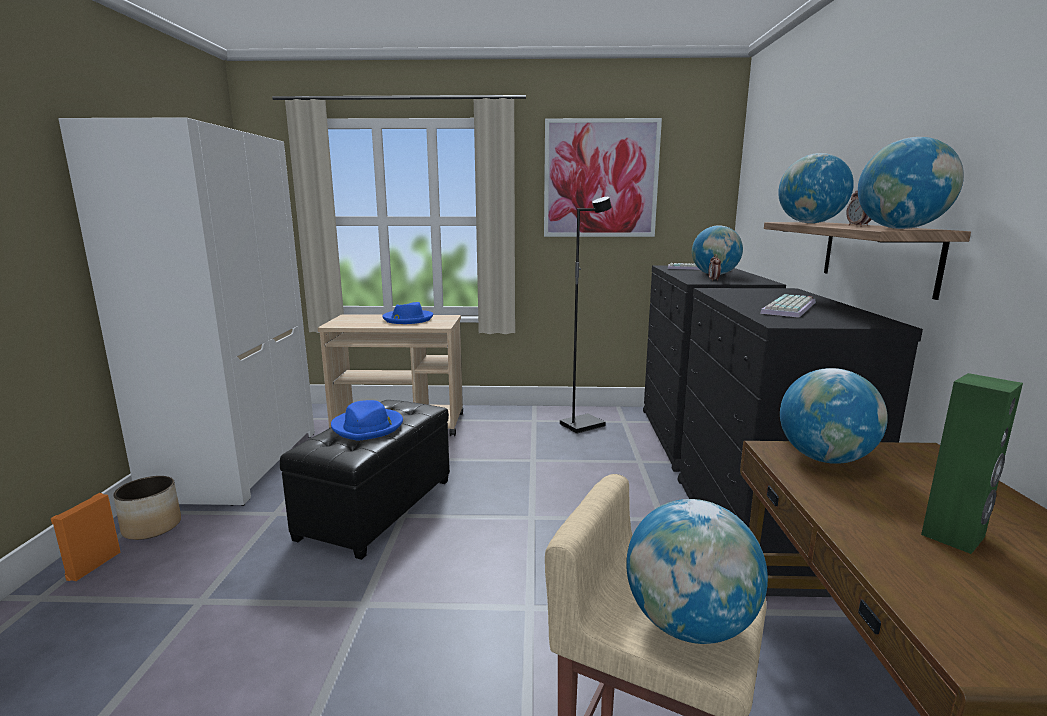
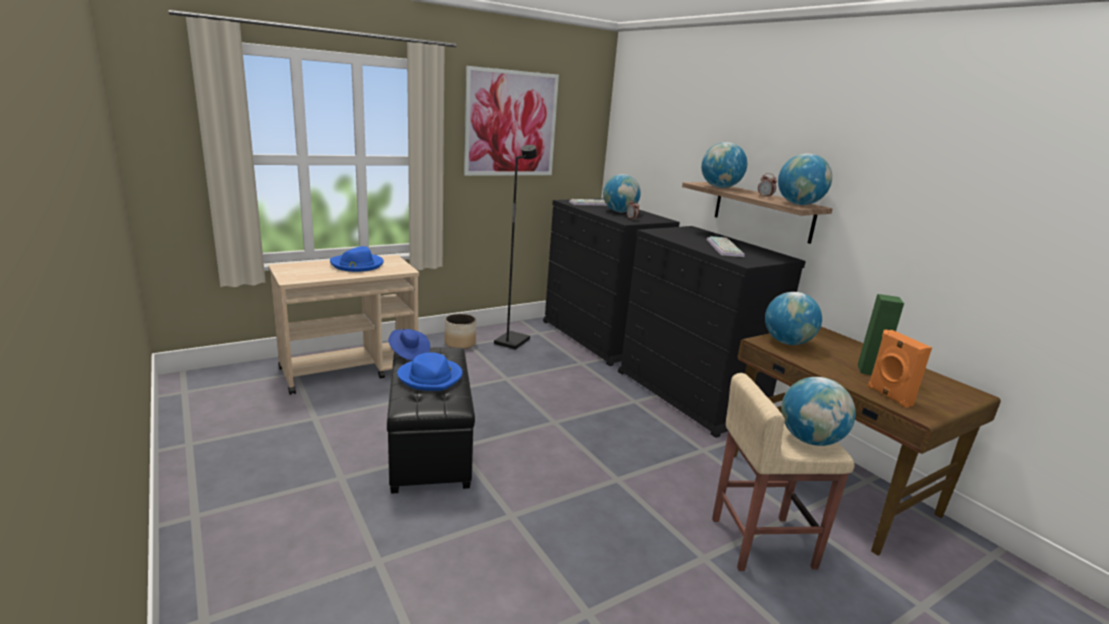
camera: 35 degrees left, 5 degrees up
(93, 565) = (215, 577): orange speaker -> orange speaker (888, 396)
(153, 527) = (225, 526): planter -> planter (460, 343)
(237, 463) = (224, 446): white wardrobe -> none
(384, 404) = (409, 353): none -> blue hat

